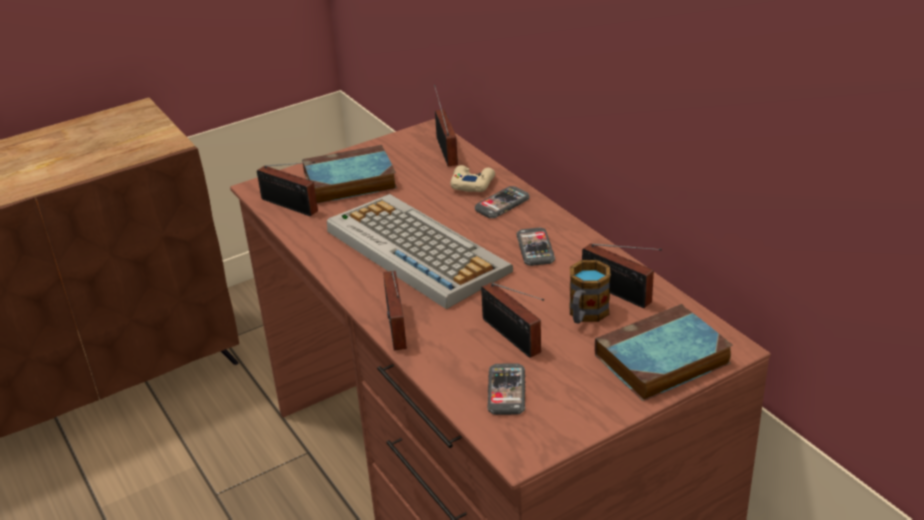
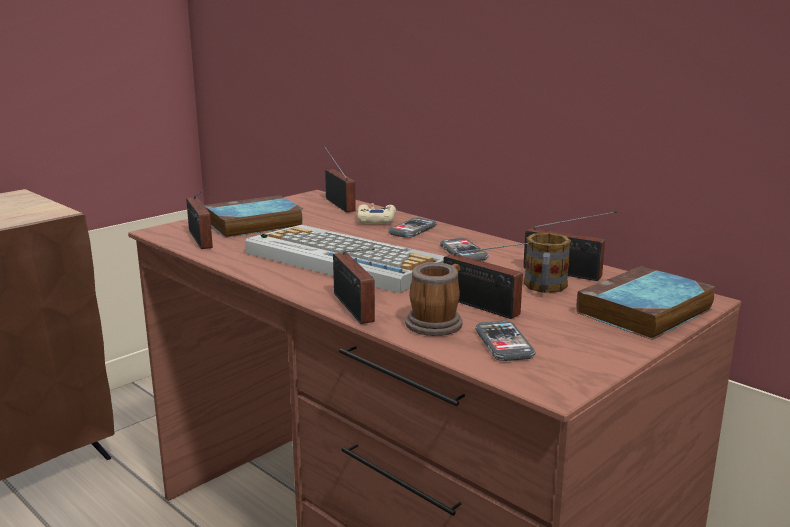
camera: 15 degrees left, 15 degrees down
(292, 206) = (200, 240): radio -> radio turned 45 degrees clockwise
(461, 355) = (437, 322): none -> mug

